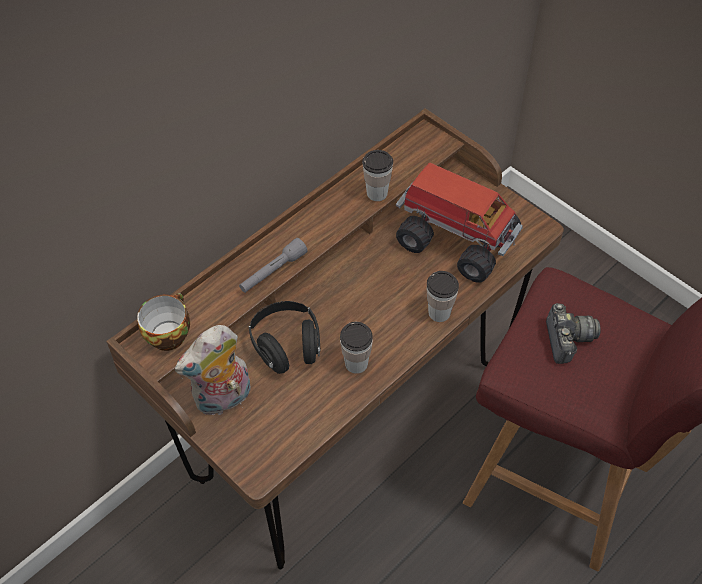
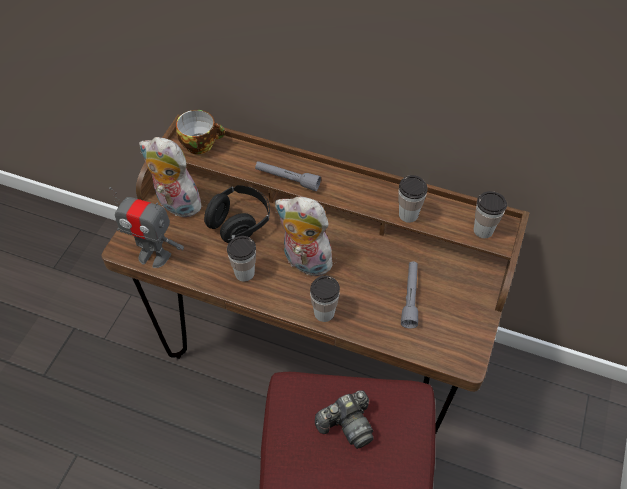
camera: 65 degrees right, 0 degrees up
(285, 443) = (154, 255): none -> toy robot
(370, 307) = (304, 262): none -> plush toy
(425, 148) = (483, 230): none -> cup
(454, 240) = (410, 297): toy truck -> grey flashlight

